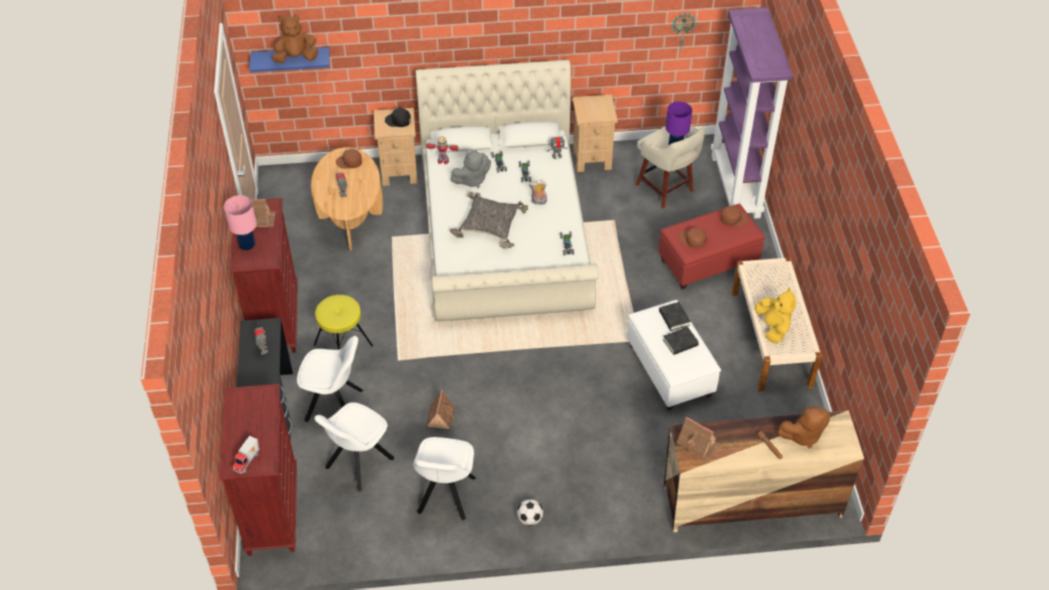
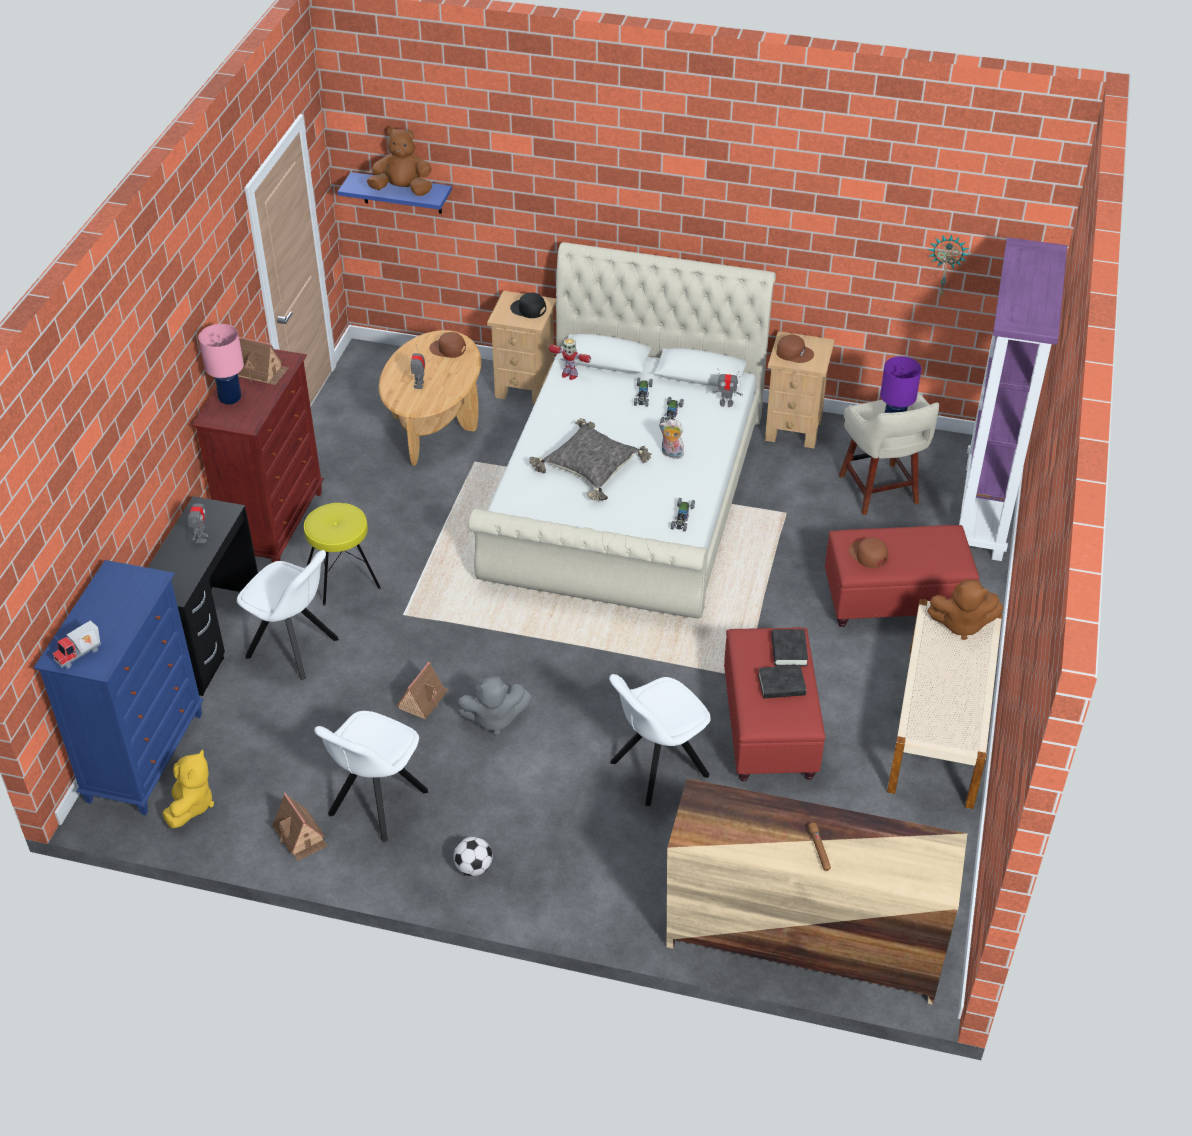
camera: 20 degrees right, 5 degrees down
(272, 511) = (145, 756): red dresser -> blue dresser
(358, 463) = (285, 728): white chair -> white chair (658, 768)
(472, 180) = (595, 407): grey plush toy -> grey plush toy (494, 719)
(670, 371) = (769, 729): white ottoman -> red ottoman
(698, 444) = (714, 815): toy house -> toy house (301, 836)
(733, 218) = (941, 541): brown cap -> brown cap (794, 353)
(773, 327) = (929, 701): yellow plush toy -> yellow plush toy (191, 805)
(803, 435) = (878, 848): brown plush toy -> brown plush toy (961, 624)

